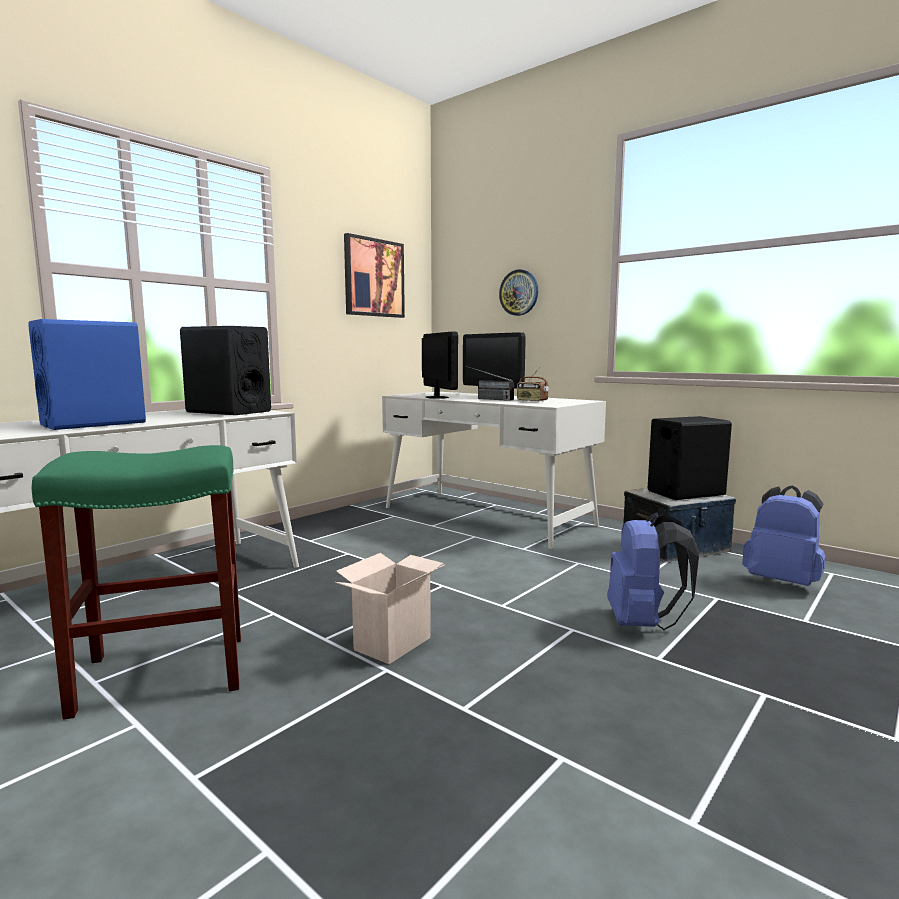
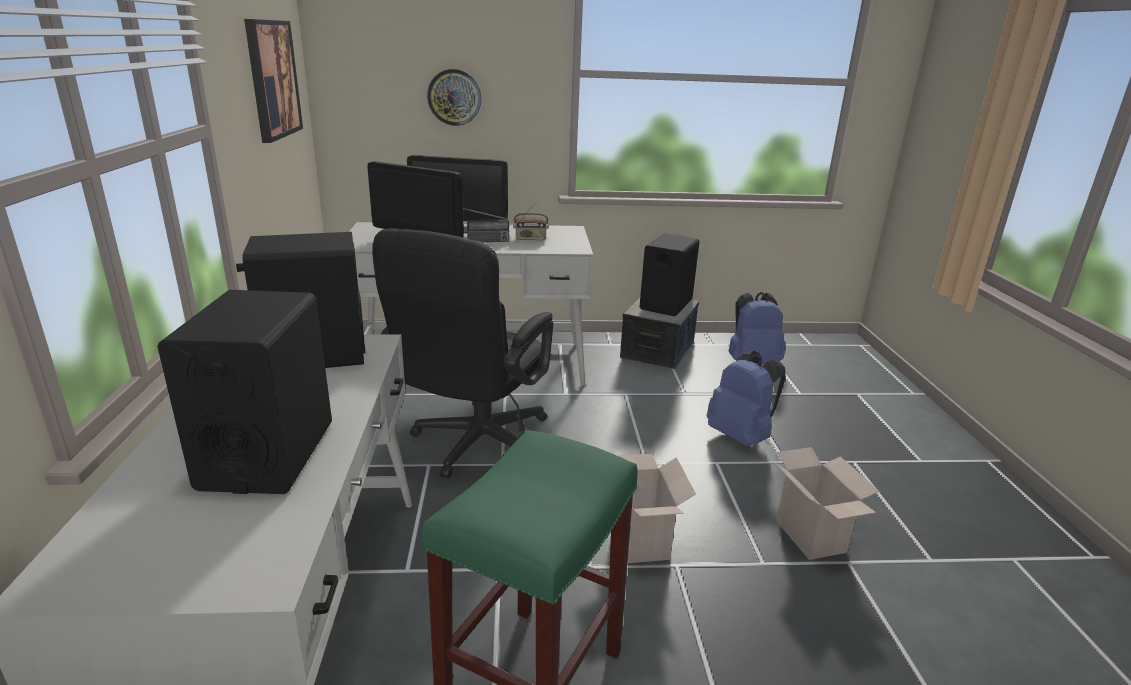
camera: 45 degrees left, 15 degrees up
(94, 423) = (268, 455): blue speaker -> black speaker
(394, 554) = (474, 446): none -> black office chair
(561, 720) = (813, 537): none -> cardboard box

